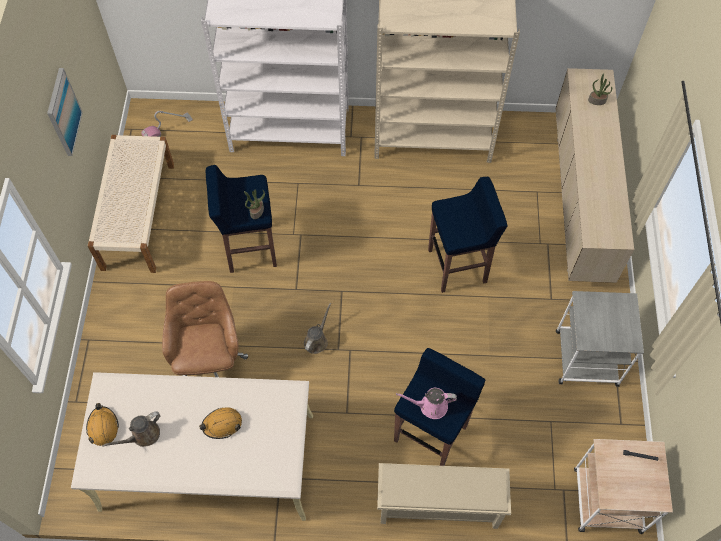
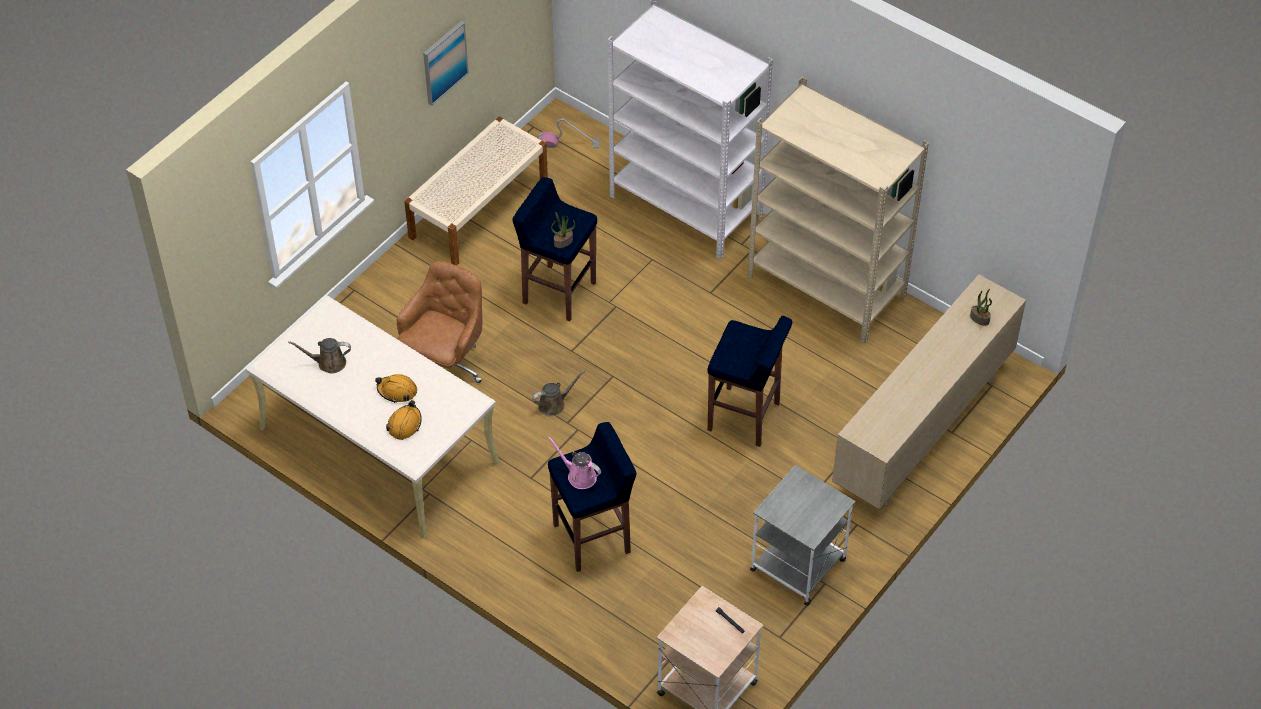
camera: 35 degrees right, 10 degrees down
(103, 427) = (302, 339): orange hard hat -> orange hard hat (404, 424)
(437, 507) = (547, 598): beige shoe rack -> none

